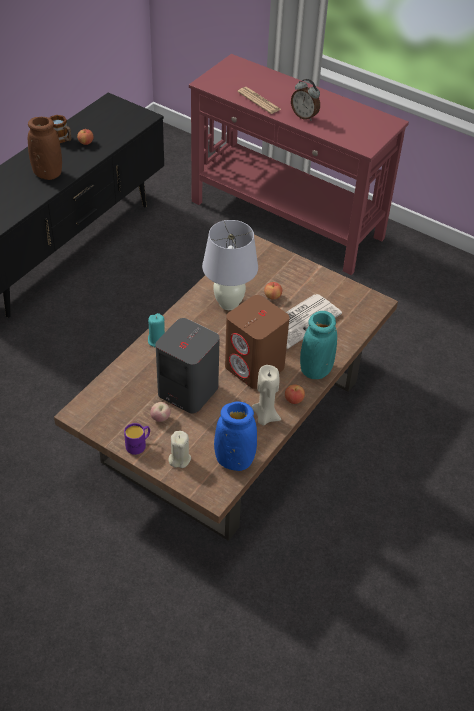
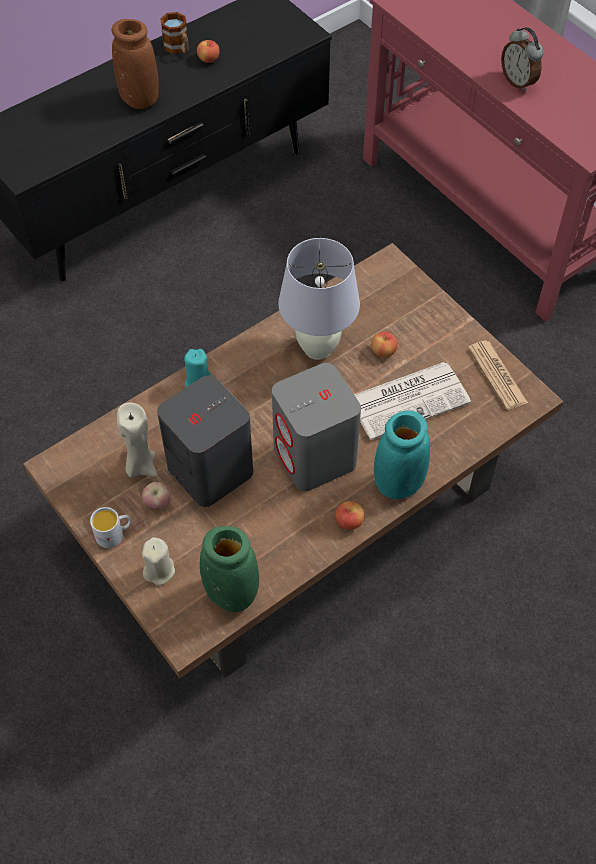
camera: 20 degrees right, 10 degrees up
(138, 445) = (114, 534): purple mug -> white mug
(234, 460) = (231, 592): blue vase -> green vase
(255, 367) = (315, 457): brown speaker -> grey speaker
(259, 101) = (461, 44): newspaper -> newspaper (497, 375)
(265, 417) = (299, 537): beige candle -> beige candle (140, 465)

